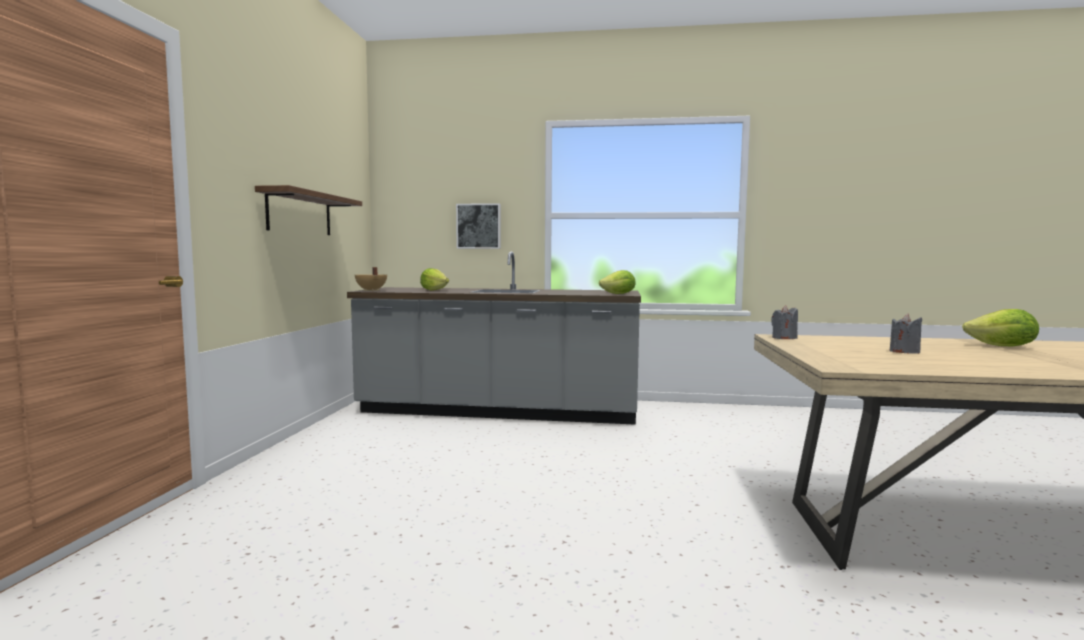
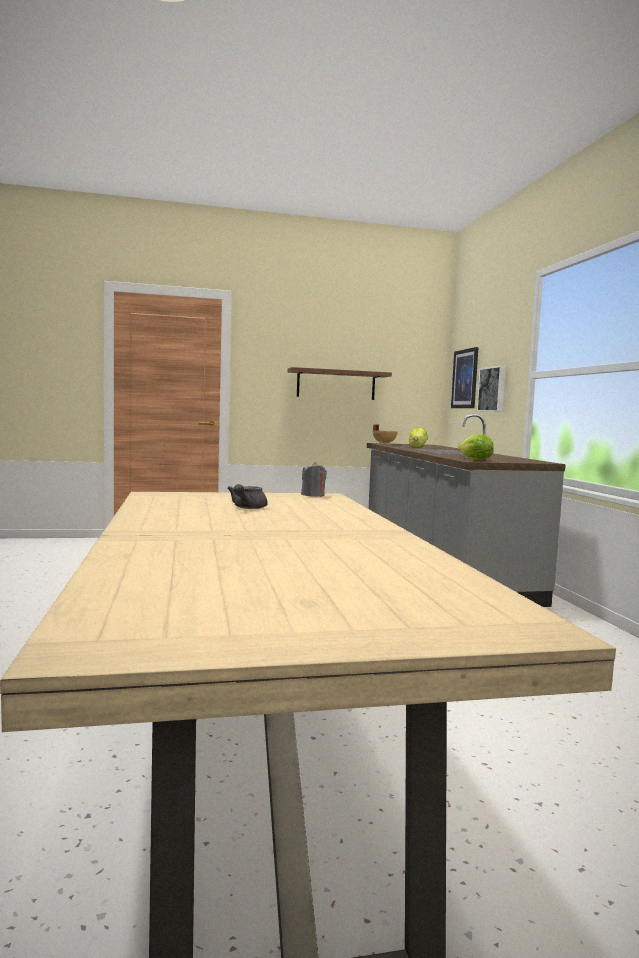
camera: 70 degrees right, 0 degrees up
(416, 213) = (465, 379): none -> picture
(904, 352) = (247, 508): grey candle -> grey teapot
(1002, 346) = (333, 533): lettuce -> none

